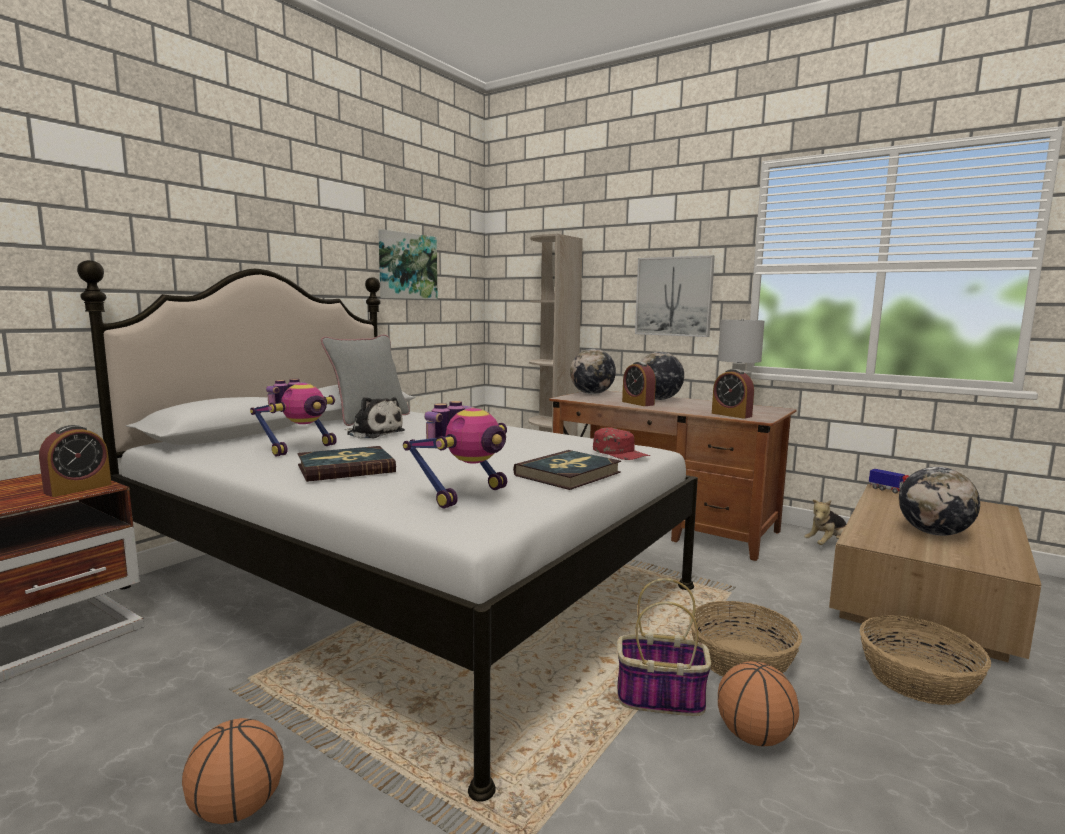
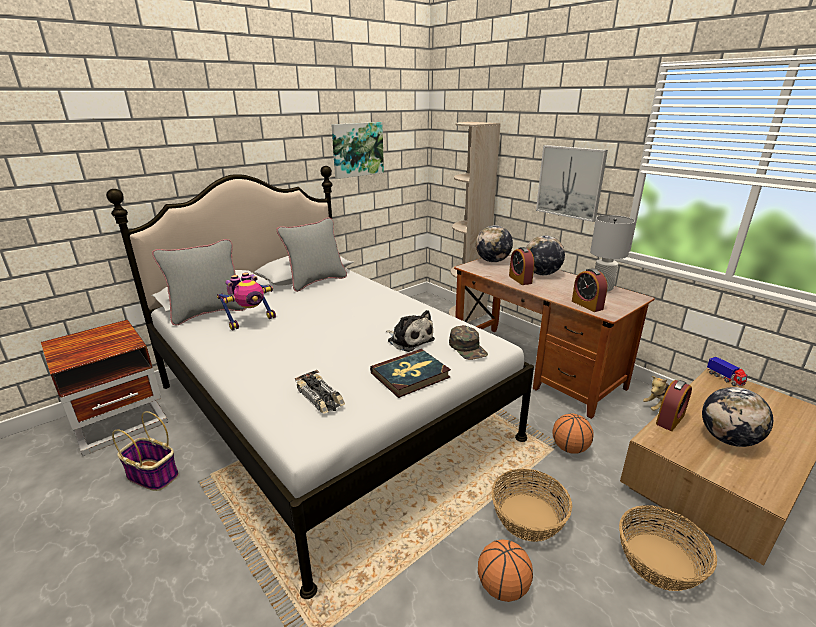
camera: 15 degrees right, 15 degrees up
(78, 488) = (118, 345): alarm clock -> alarm clock (670, 419)
(226, 445) = (208, 313): none -> grey pillow
(237, 809) = (177, 571): basketball -> basketball (570, 448)
(345, 468) = (265, 352): book -> none
(373, 433) = (308, 303): plush toy -> plush toy (409, 340)
(464, 494) = (320, 397): toy robot -> toy car
(620, 453) = (468, 348): red cap -> green cap
(659, 698) = (452, 539): basket -> basket (152, 475)

